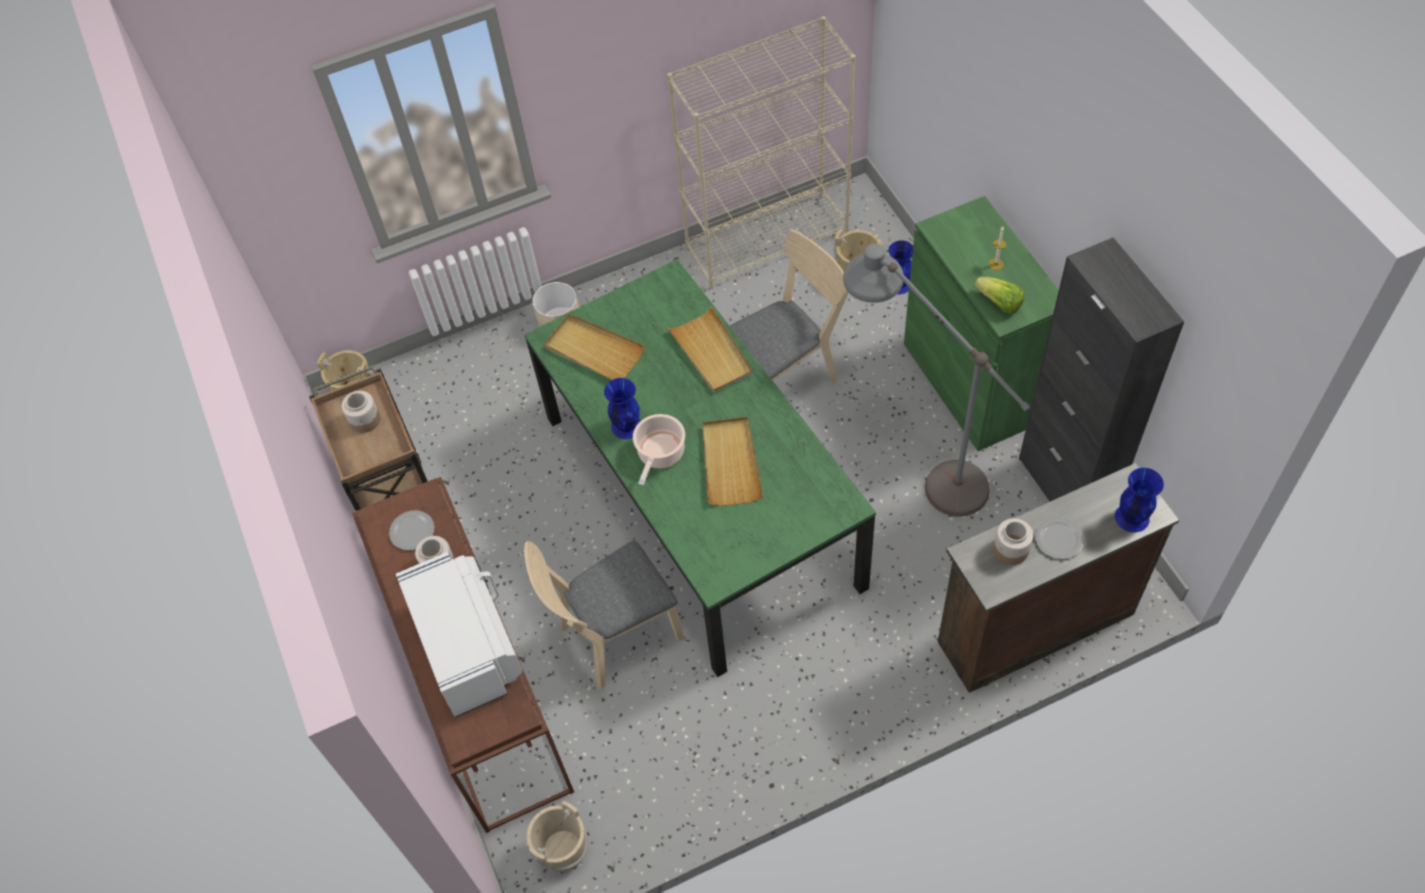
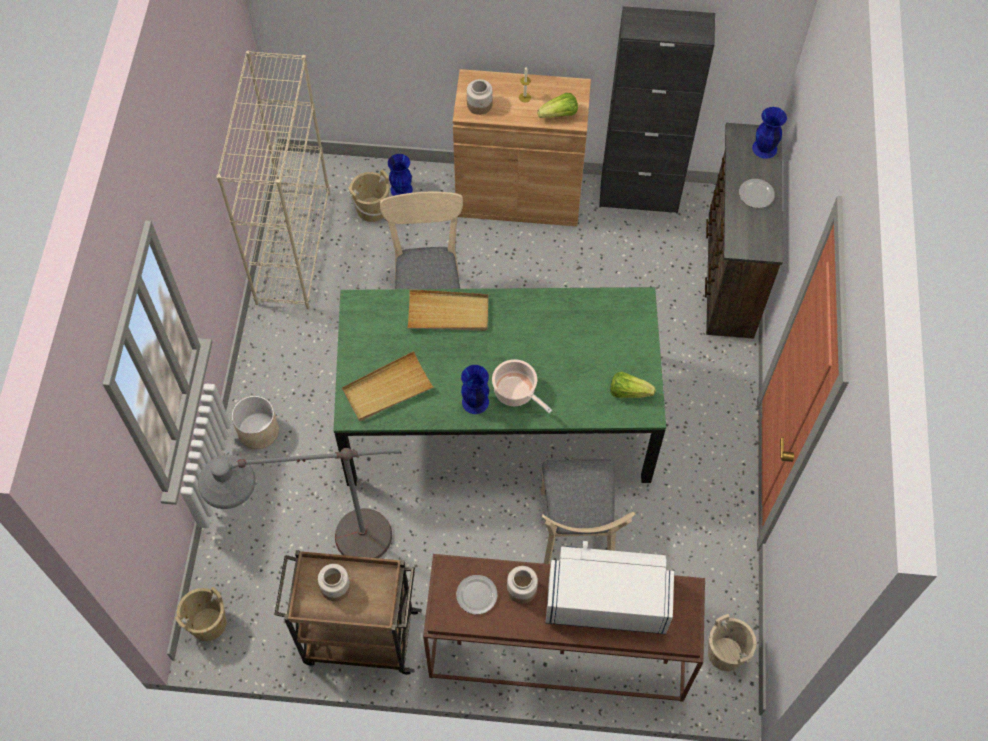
camera: 65 degrees left, 5 degrees up
(727, 551) = (628, 391): none -> lettuce
(730, 463) = (555, 351): beige tray -> none
(918, 466) = (564, 266): grey floor lamp -> grey floor lamp (324, 550)
(971, 382) = (519, 197): green cabinet -> brown cabinet
(1011, 550) = (747, 224): jar -> jar (480, 105)

